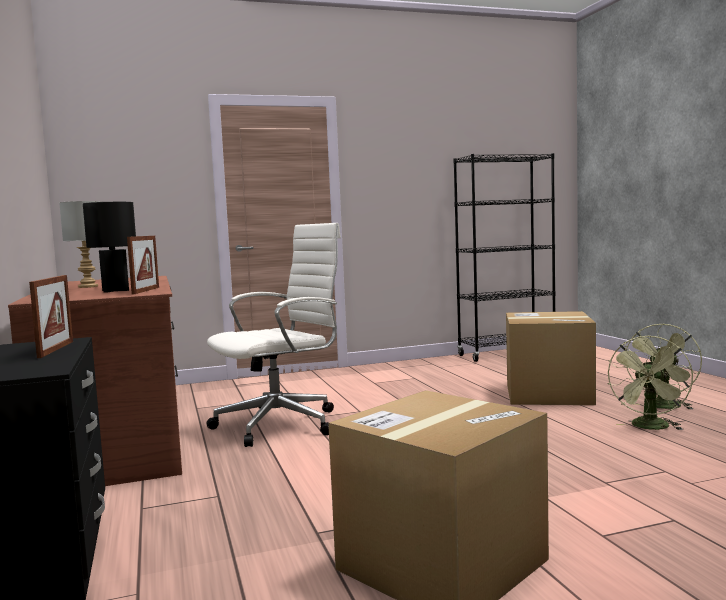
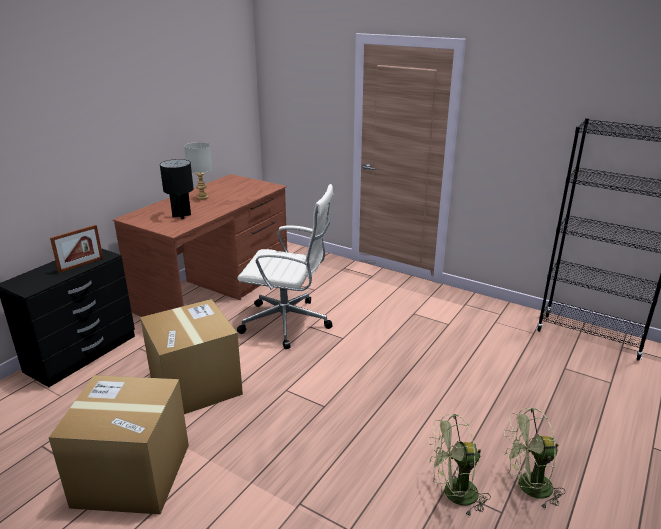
camera: 50 degrees right, 20 degrees up
(146, 290) = (183, 224): picture frame -> none
(548, 394) = (487, 406): cardboard box -> cardboard box (195, 385)

